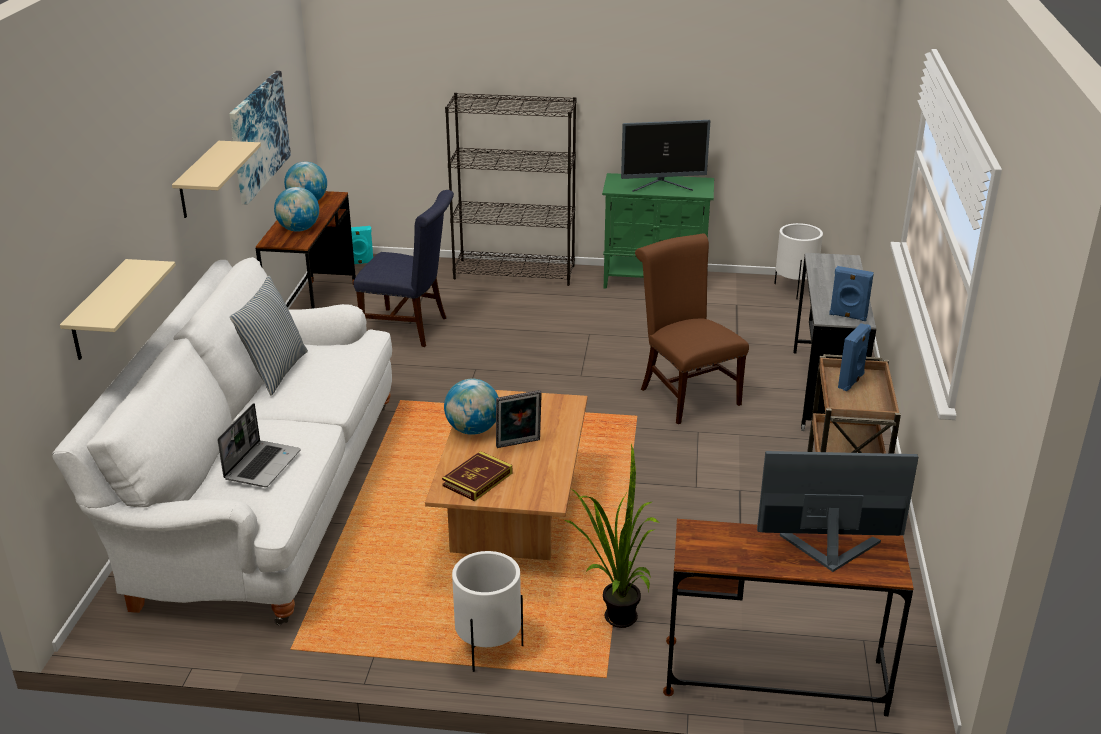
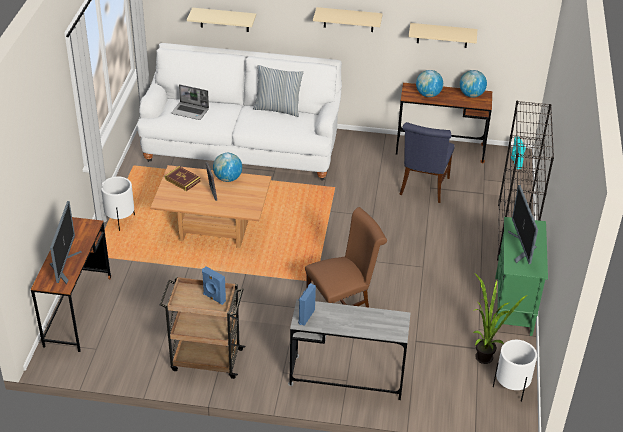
camera: 90 degrees right, 10 degrees up
(258, 135) = (442, 35): picture -> beige shelf
(612, 619) = (131, 260): potted plant -> potted plant (482, 355)

